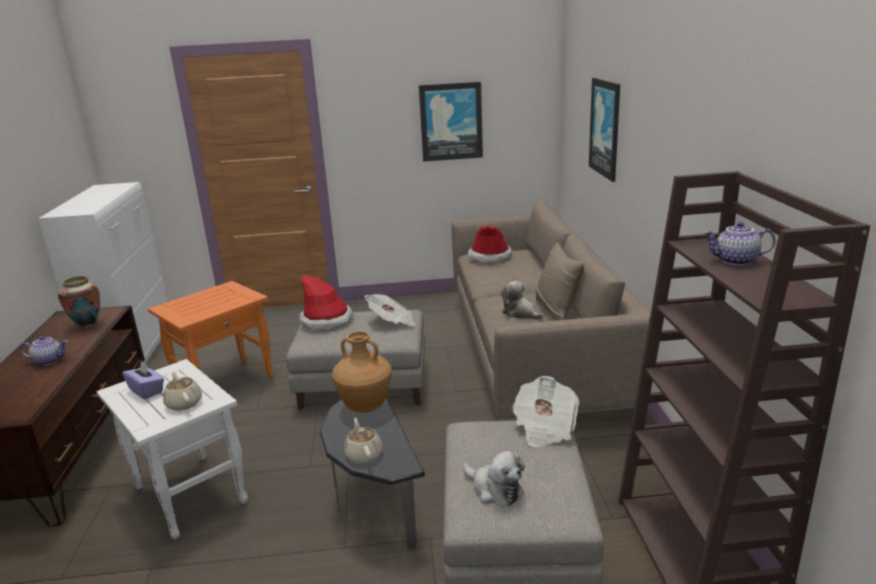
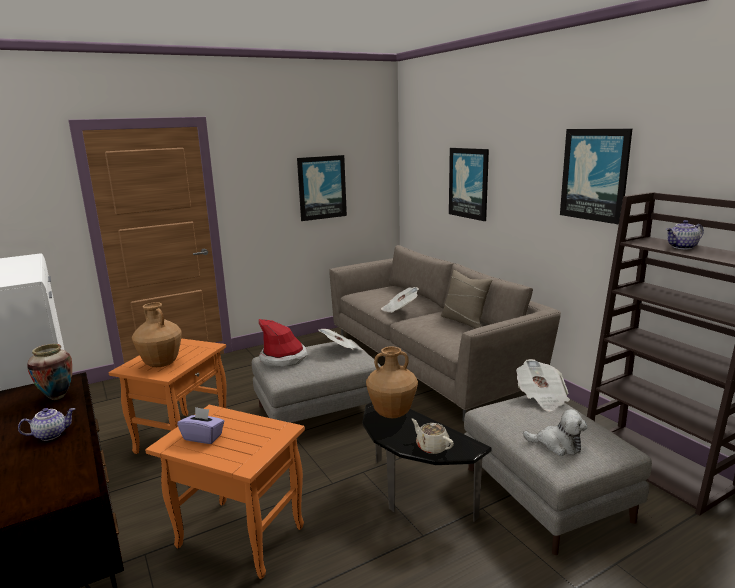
camera: 25 degrees left, 5 degrees down
(184, 403) = (256, 438): beige teapot -> none
(188, 495) = (238, 537): white side table -> orange side table
(193, 308) = (161, 364): none -> brown vase
(490, 257) = (371, 293): hat -> none
(499, 282) = (399, 309): none -> newspaper
(520, 313) = (441, 327): plush toy -> none
(698, 135) = (595, 175): none -> picture

